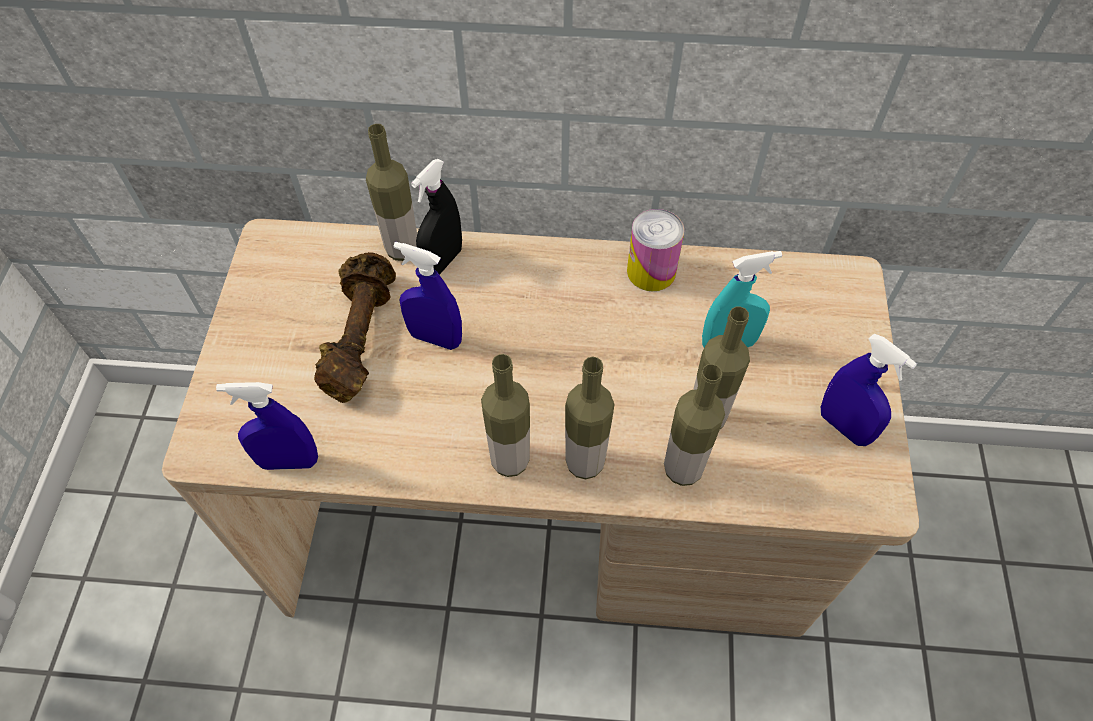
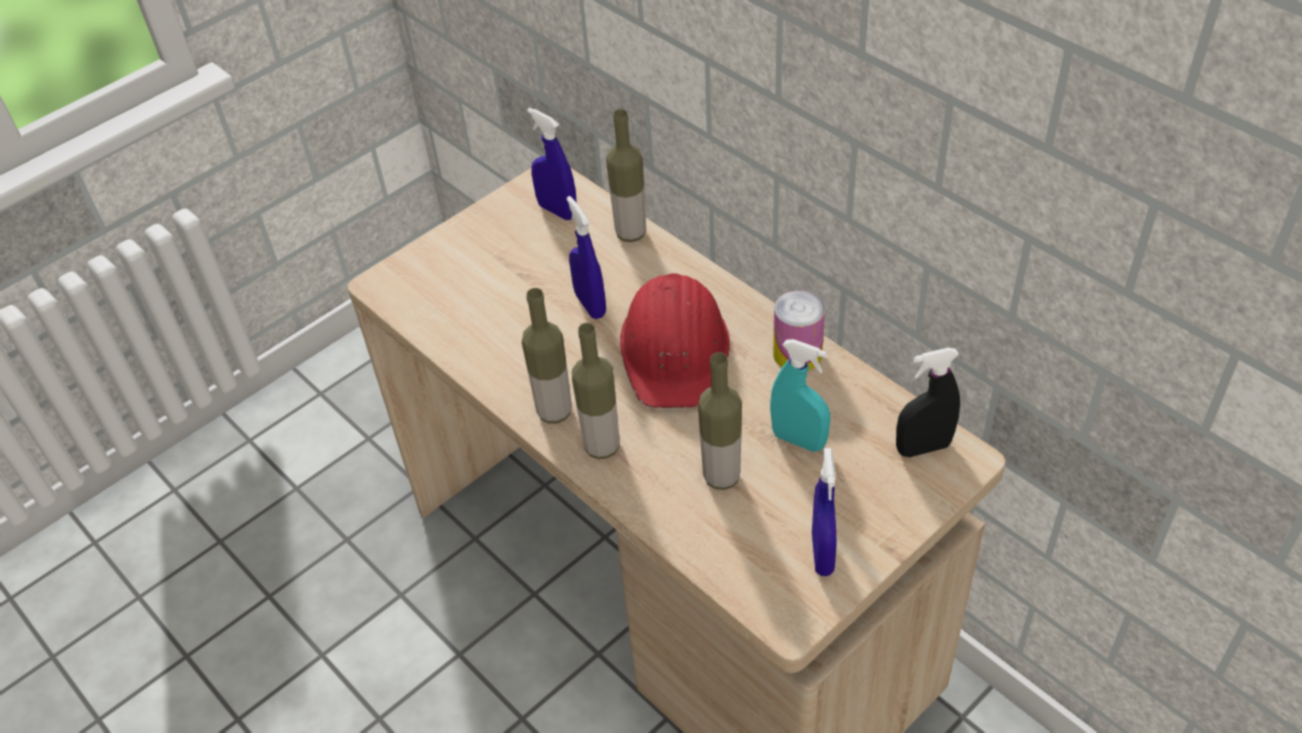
camera: 45 degrees right, 10 degrees down
(289, 461) = (422, 323): blue spray bottle -> blue spray bottle (557, 210)
(358, 338) = (541, 274): brown dumbbell -> none
(443, 261) = (650, 257): black spray bottle -> black spray bottle (923, 448)
(553, 331) = (675, 350): none -> red hard hat
(682, 469) = (665, 497): bottle -> none

